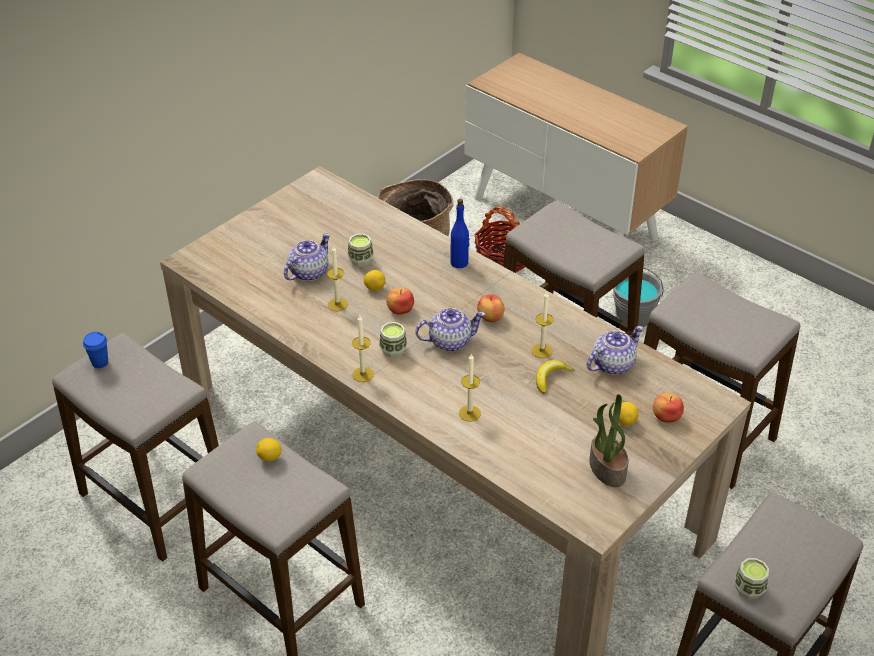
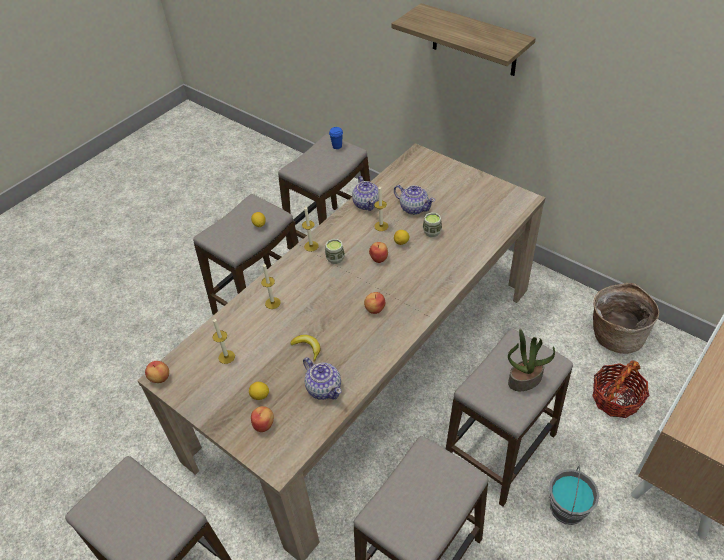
camera: 90 degrees right, 5 degrees up
(138, 81) = (474, 40): none -> shelf
(449, 341) = (346, 287): teapot -> teapot (367, 203)
(459, 263) = (439, 286): blue bottle -> none
(542, 351) = (338, 342): candle -> candle (226, 357)
(599, 527) = (160, 378): none -> apple
(606, 468) = (213, 383): potted plant -> potted plant (525, 379)
(749, 589) = (110, 486): cup -> none

